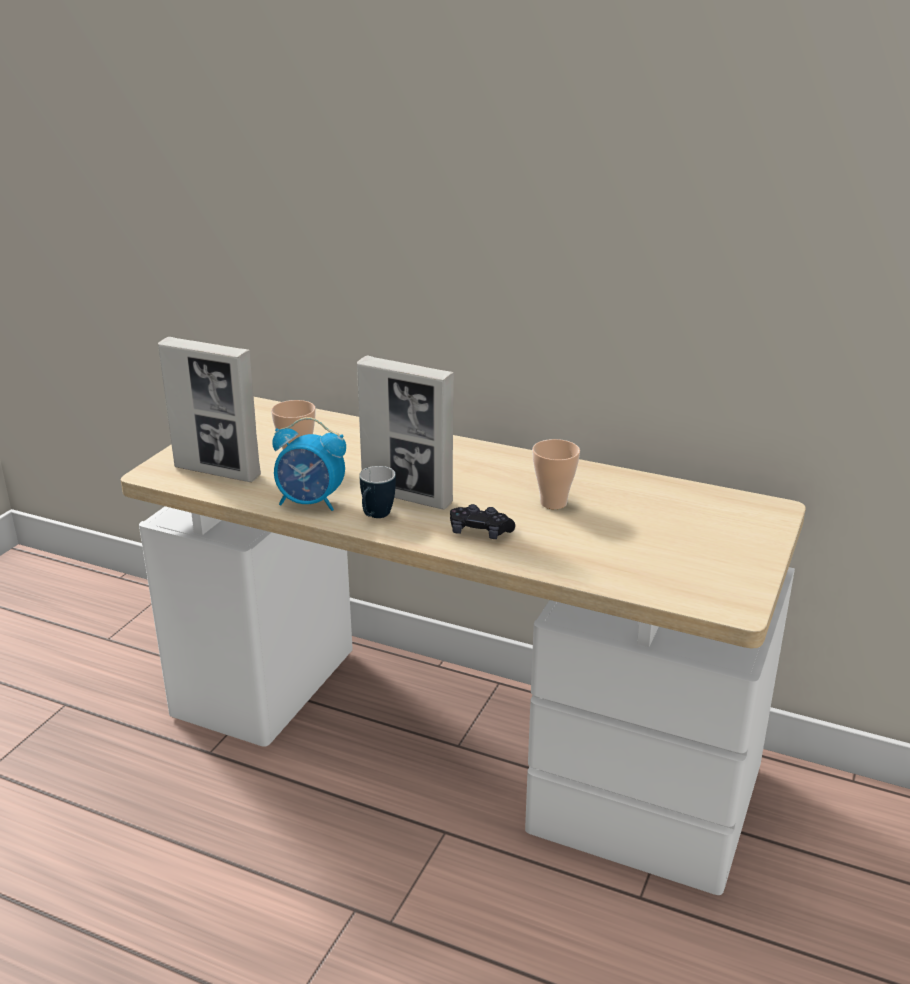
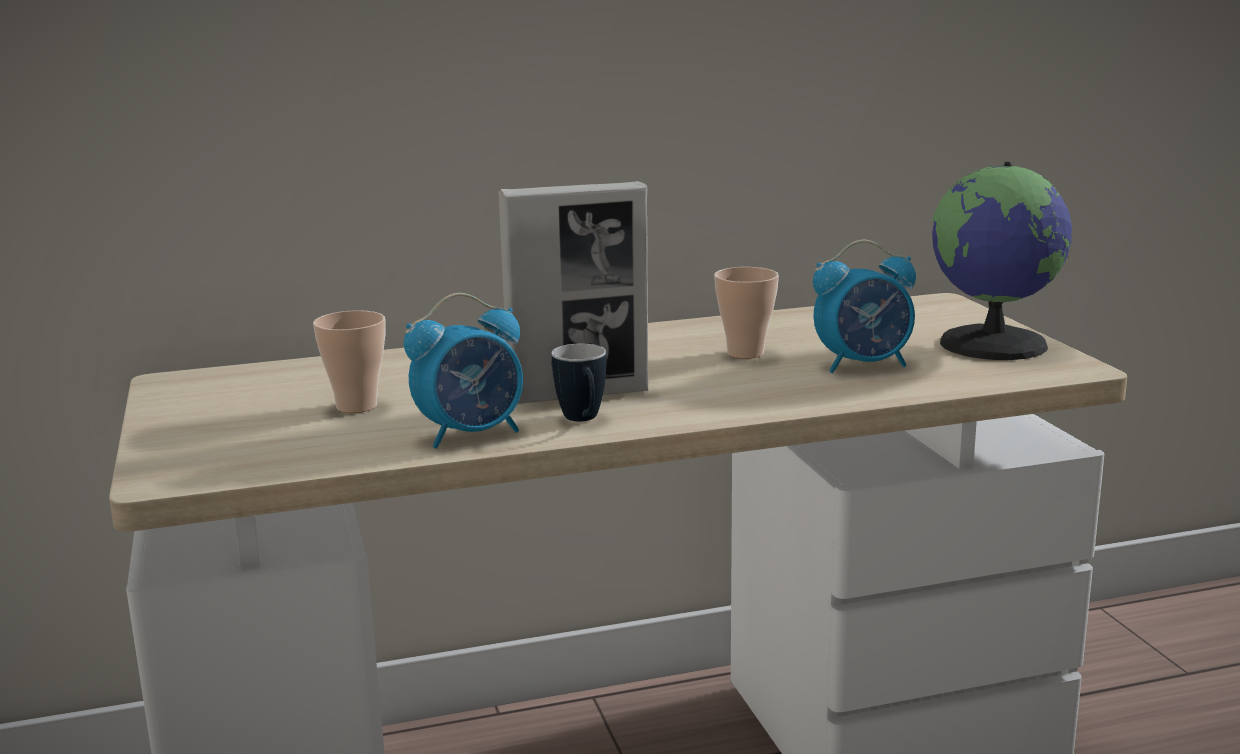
camera: 40 degrees left, 10 degrees down
(217, 472) = (265, 448): picture frame -> none
(480, 532) = (729, 395): black game controller -> none
(603, 543) = (864, 365): none -> alarm clock
(727, 563) = (995, 344): none -> globe

